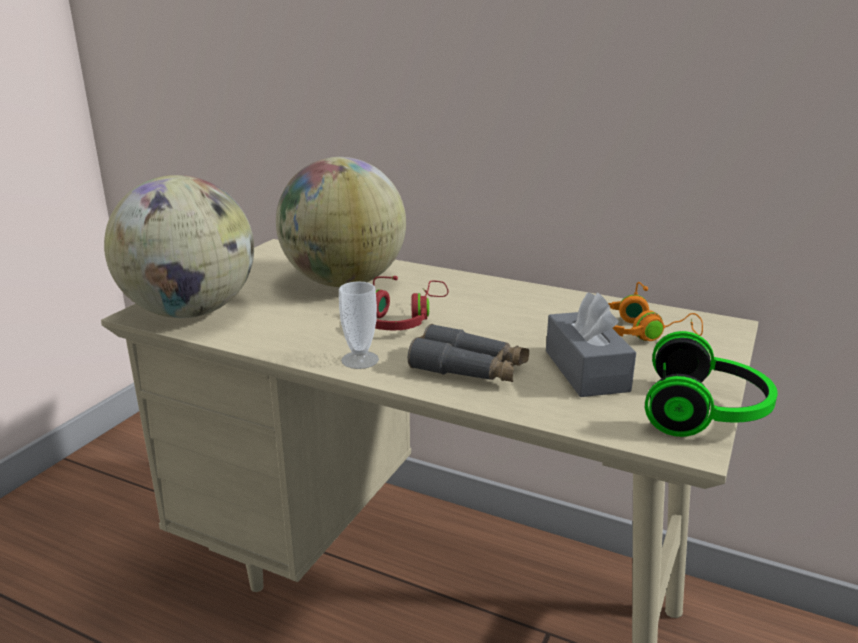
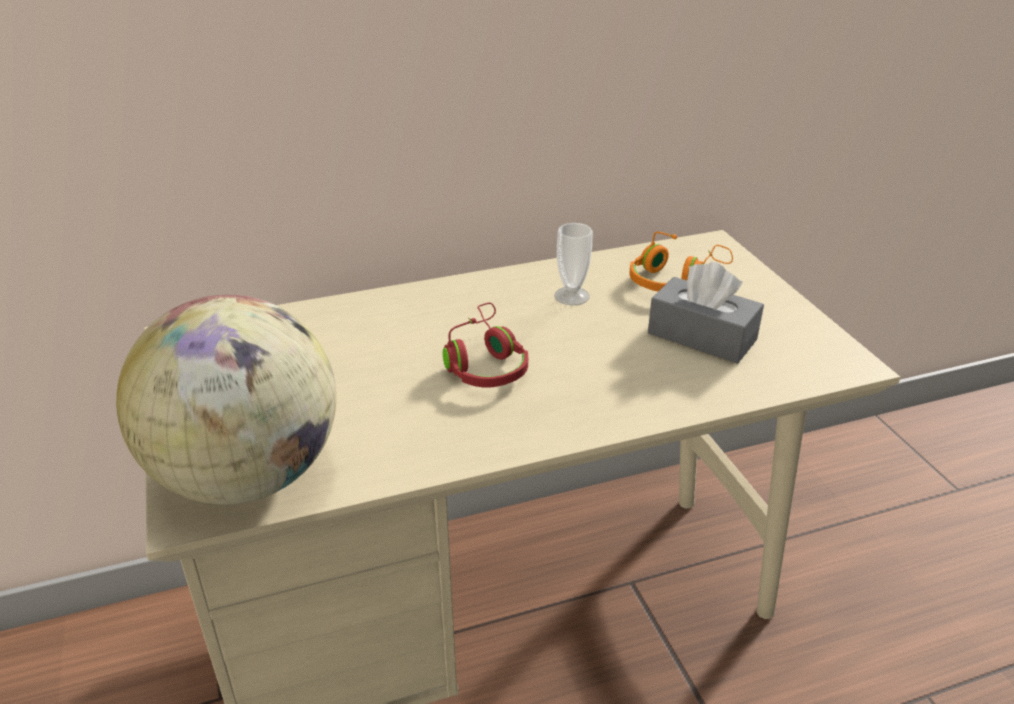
camera: 45 degrees left, 10 degrees up
(344, 282) = (348, 347): globe -> none
(360, 360) = (530, 428): cup -> cup (571, 296)
(469, 369) = (627, 383): grey binoculars -> none
(706, 413) = (819, 331): headphones -> none

